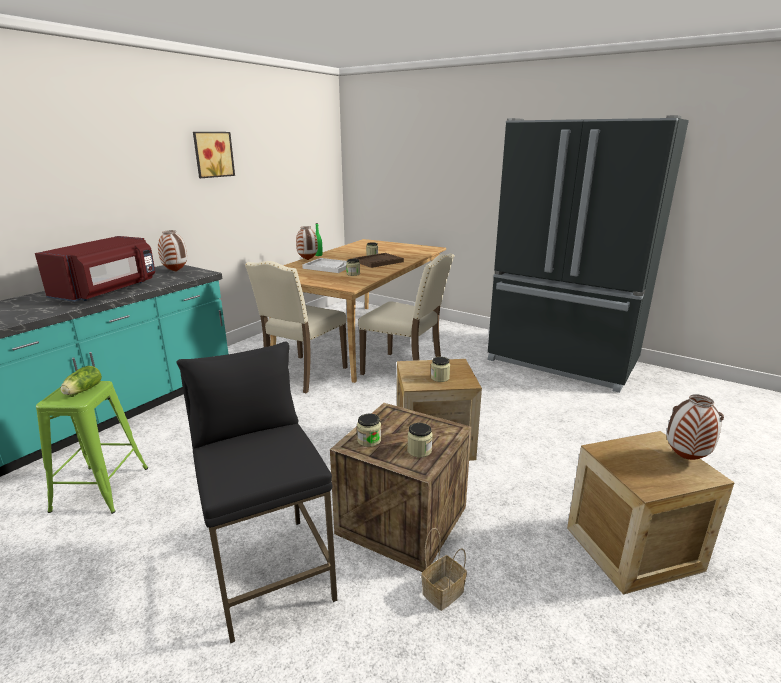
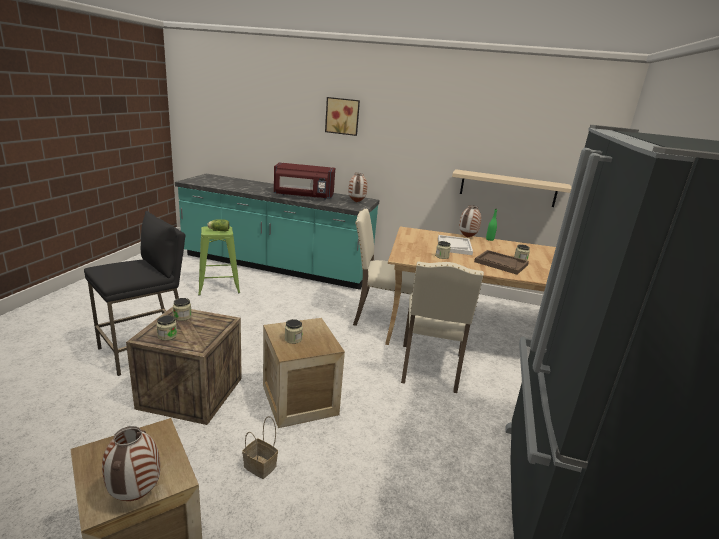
camera: 70 degrees right, 0 degrees up
(212, 154) = (439, 128): picture -> picture (342, 116)
(284, 206) = (508, 188): none -> beige shelf
(443, 591) = (115, 419): basket -> basket (261, 466)

